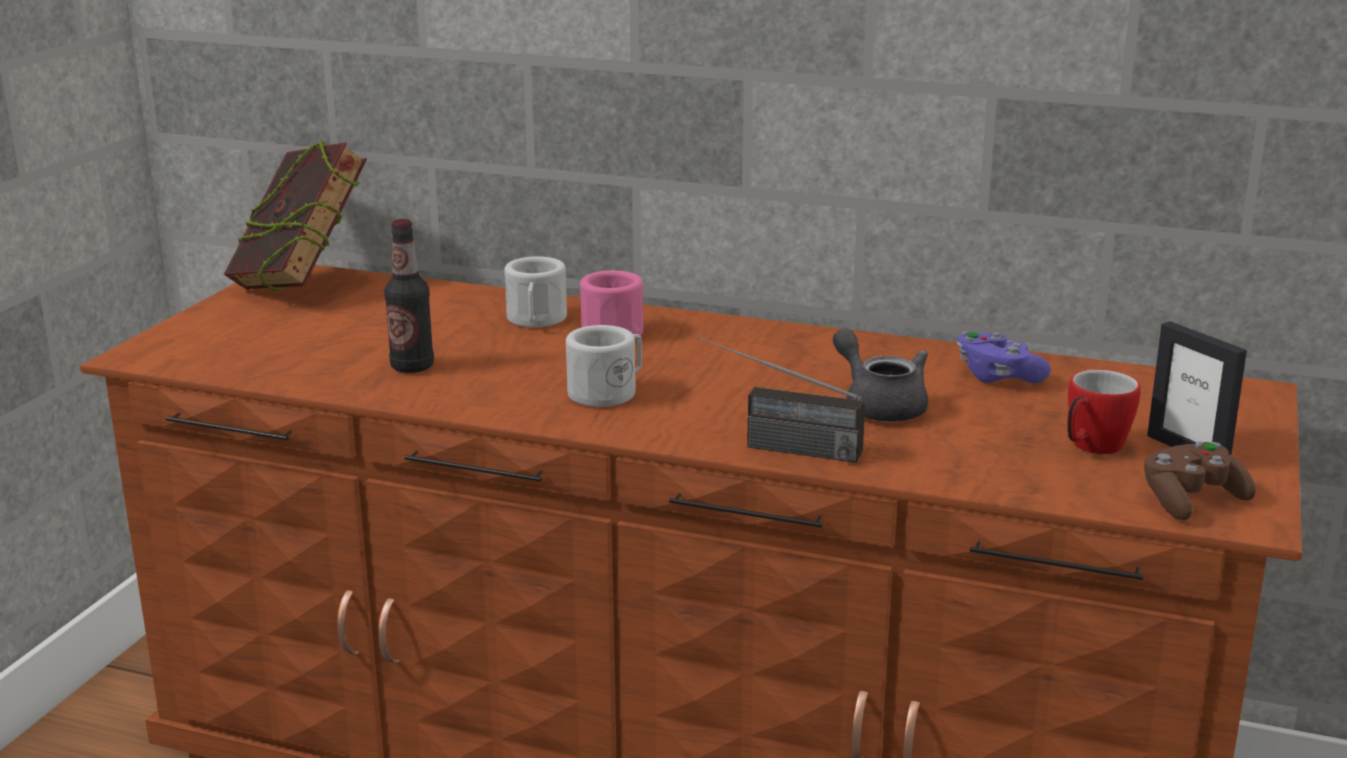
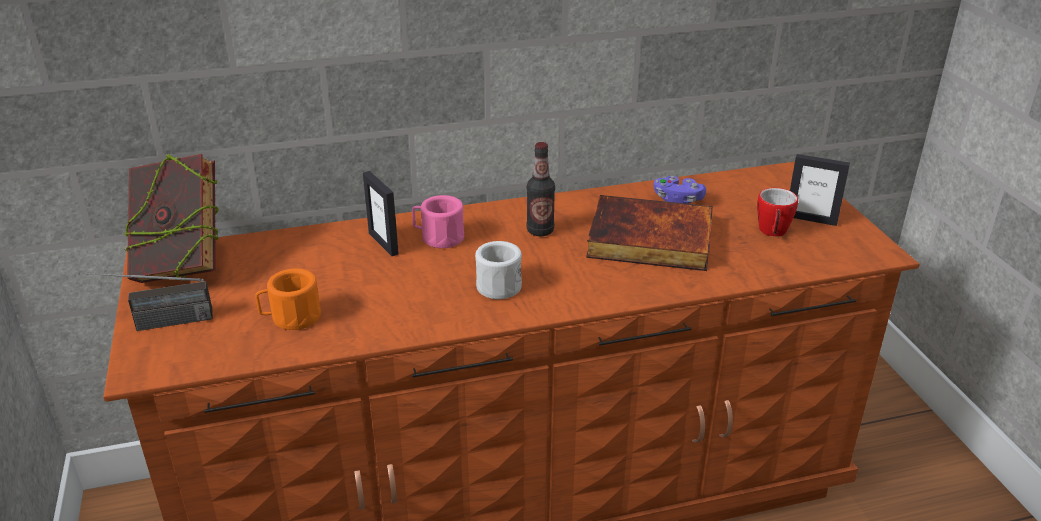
camera: 35 degrees left, 10 degrees up
(335, 355) = (291, 318): none -> orange mug
(412, 367) = (356, 308): bottle -> bottle (540, 231)
(536, 320) = (384, 243): white mug -> picture frame
(774, 446) = (635, 289): radio -> radio (154, 324)
(879, 405) = (649, 240): grey teapot -> book
(1191, 500) = (848, 250): brown game controller -> none

